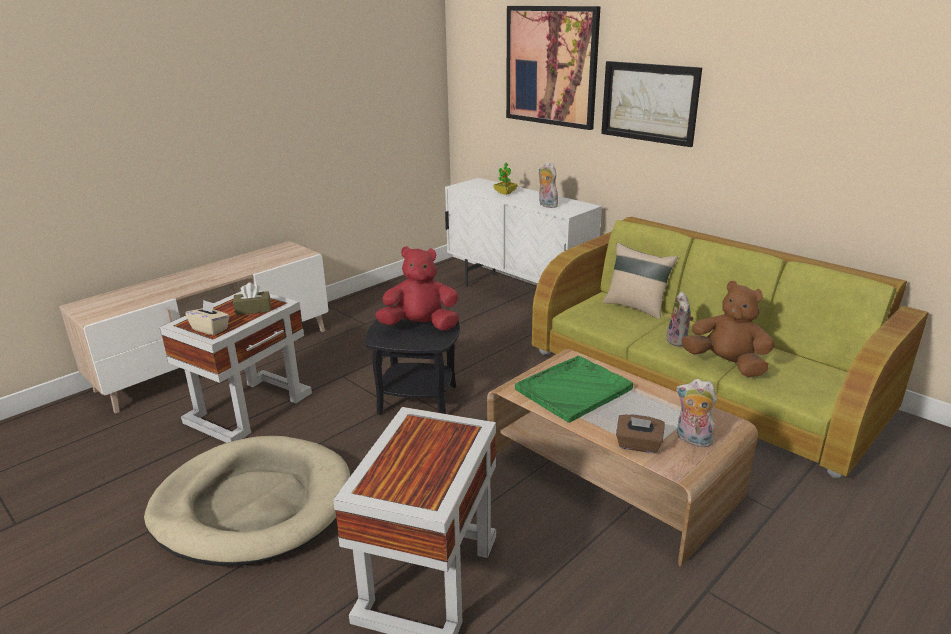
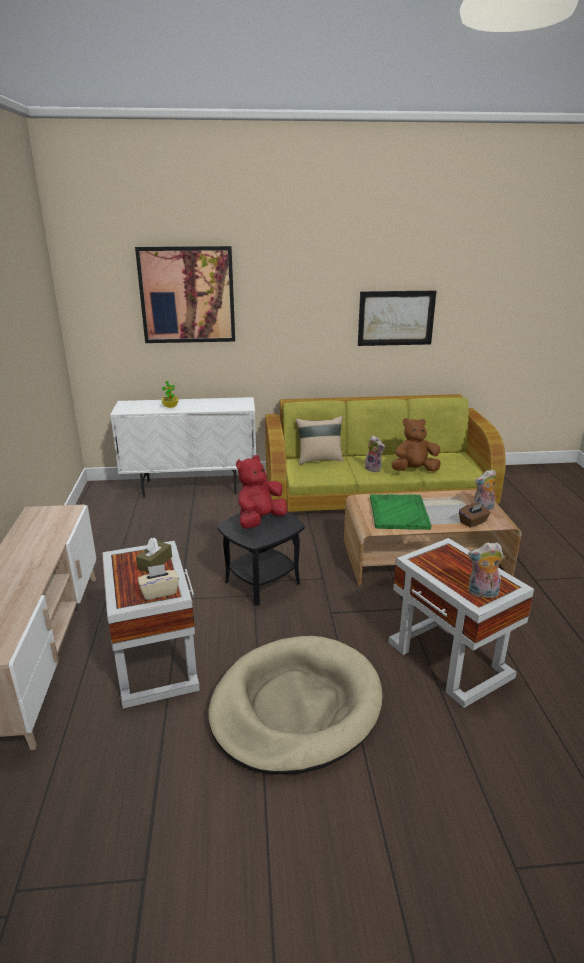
camera: 50 degrees left, 0 degrees up
(546, 205) = (220, 406): plush toy -> plush toy (482, 593)
(649, 102) = (282, 314): picture -> picture (396, 318)

